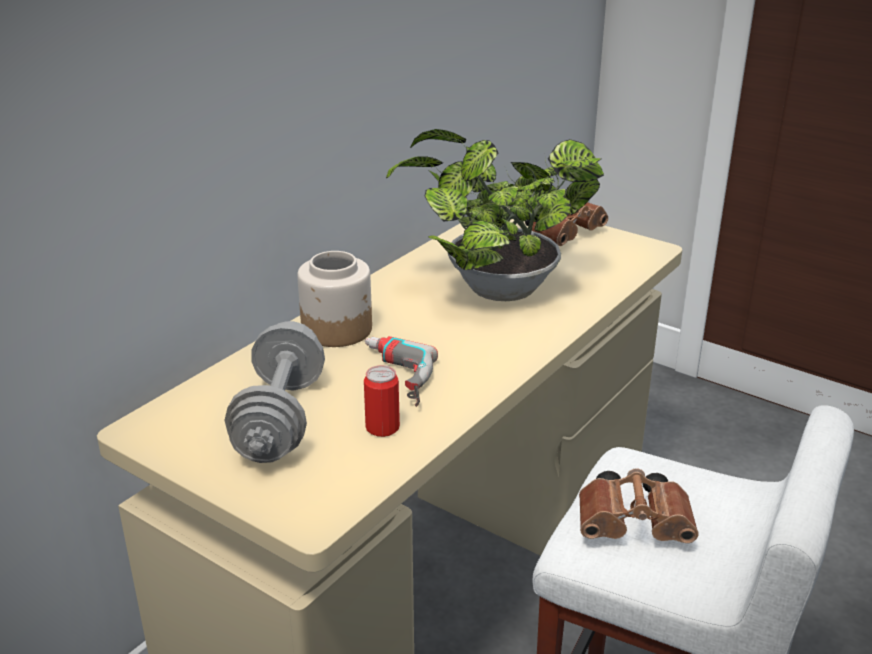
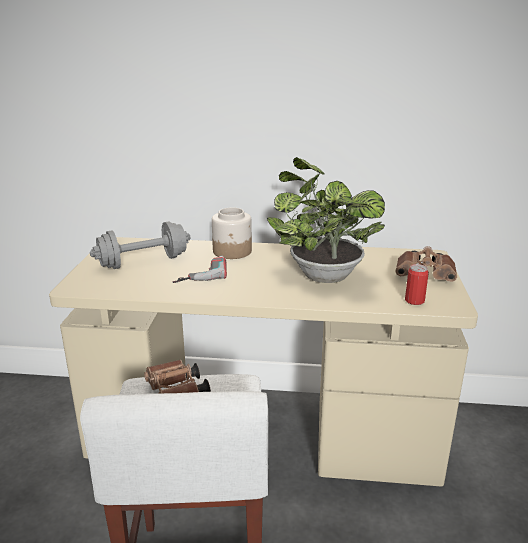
camera: 60 degrees right, 5 degrees down
(382, 427) = (154, 283): can -> can (414, 301)

